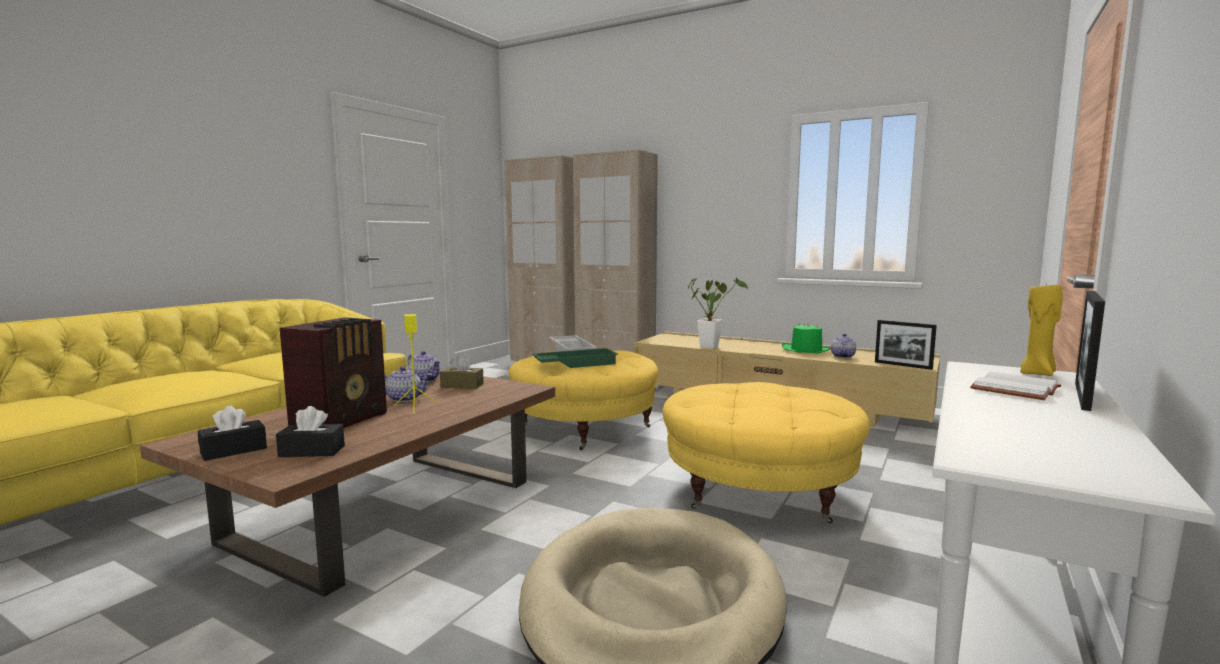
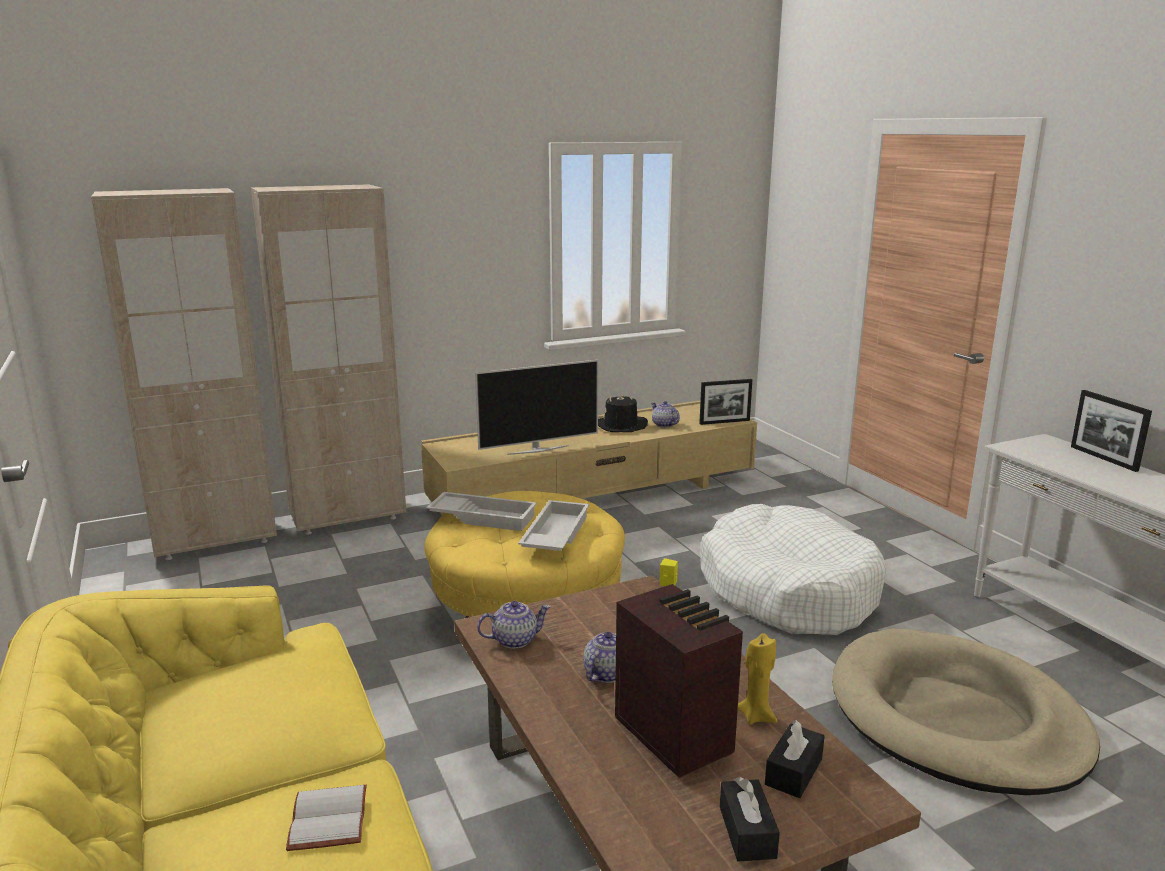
camera: 55 degrees left, 10 degrees up
(462, 385) = (582, 623): brown tissue box -> none
(575, 364) = (554, 535): green tray -> white tray
(711, 346) = (537, 450): potted plant -> television
(759, 489) = (788, 590): yellow ottoman -> white dog bed
(806, 350) = (620, 426): green hat -> black hat
(1013, 389) = (1080, 464): white book -> white book (326, 818)
(1038, 374) = (1041, 443): yellow candle -> yellow candle (756, 716)

